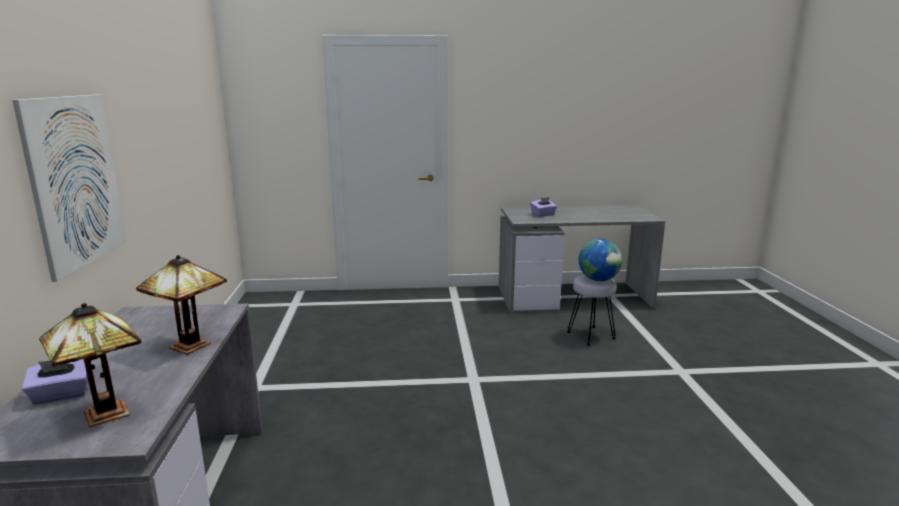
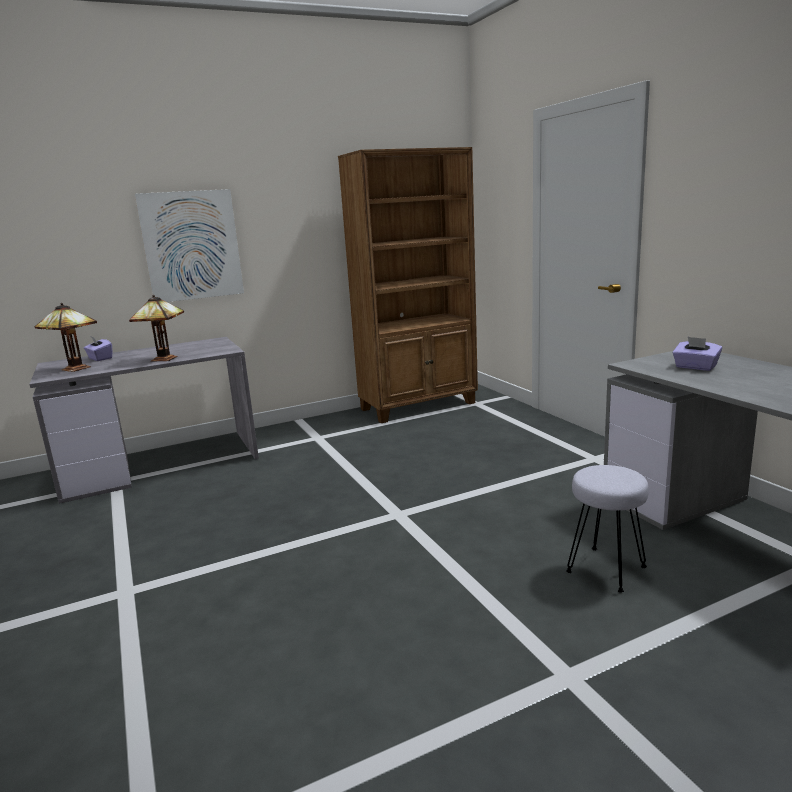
camera: 70 degrees right, 0 degrees up
(257, 325) = (419, 406): none -> brown bookcase
(598, 280) = (610, 479): globe -> none

